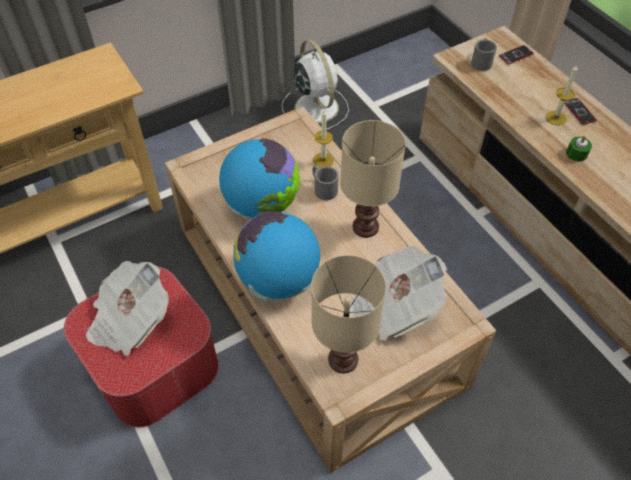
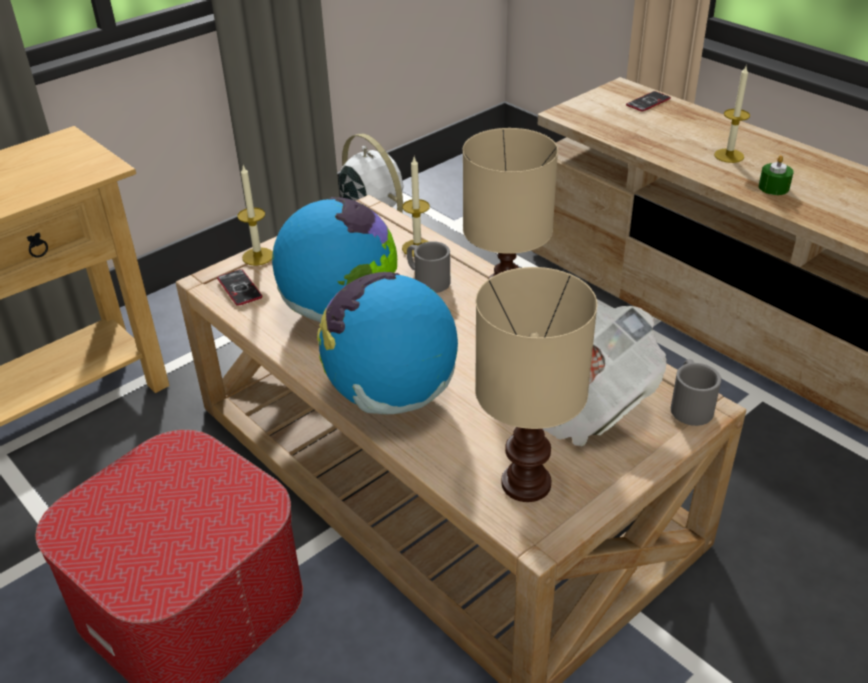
camera: 10 degrees left, 15 degrees down
(130, 320) = (150, 508): newspaper -> none
(219, 150) = (258, 256): none -> candle
(481, 61) = (605, 112): grey mug -> grey mug (689, 404)
(579, 112) = (757, 146): phone -> phone (239, 288)

